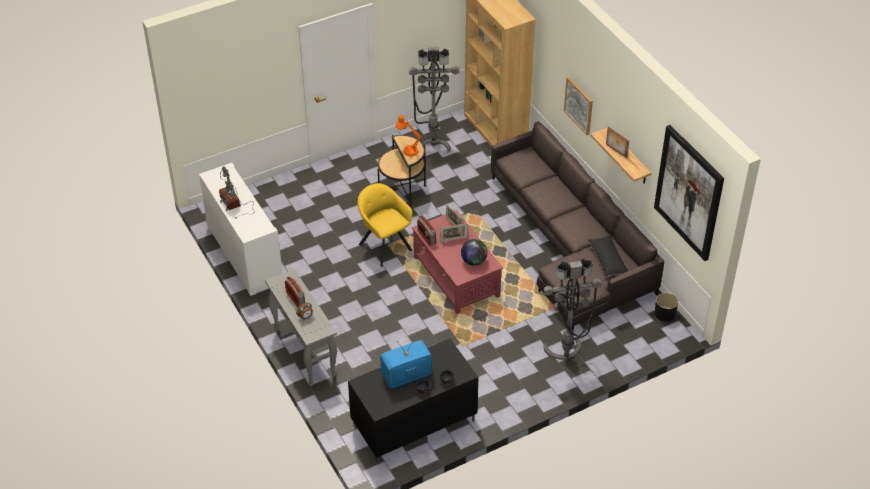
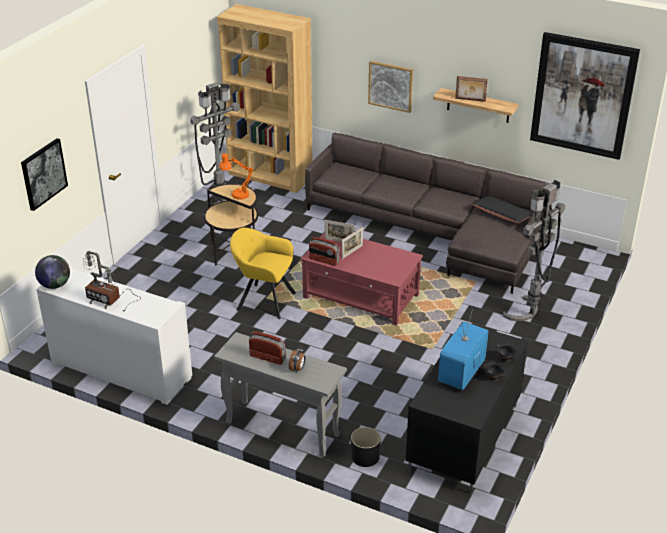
camera: 35 degrees left, 10 degrees down
(242, 88) = (43, 173): none -> picture
(473, 261) = (391, 261): globe -> globe (55, 285)
(665, 314) = (568, 247): black planter -> black planter (365, 456)

